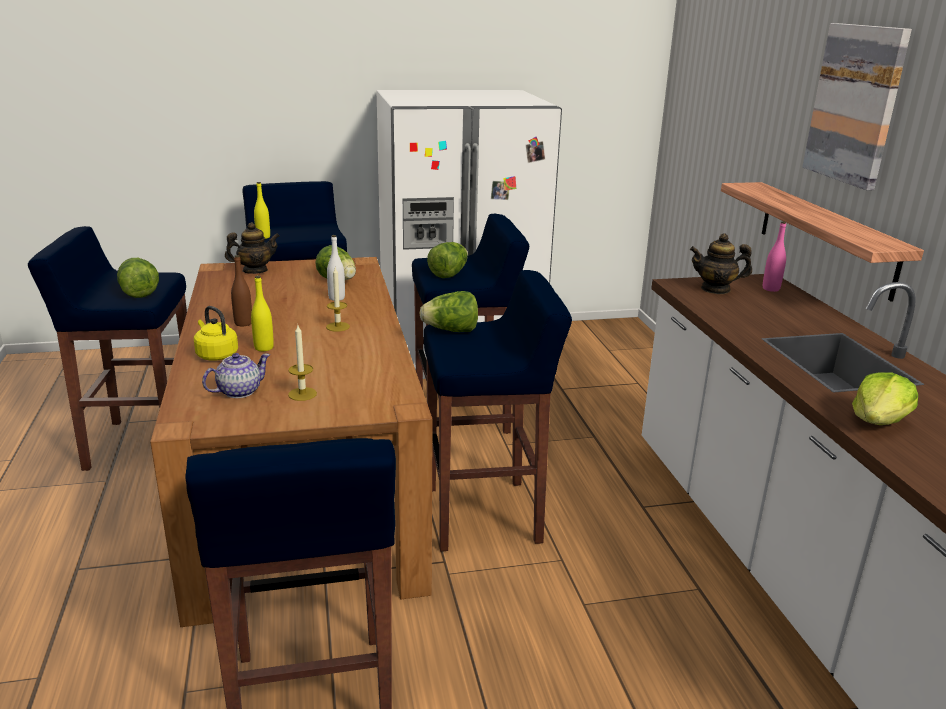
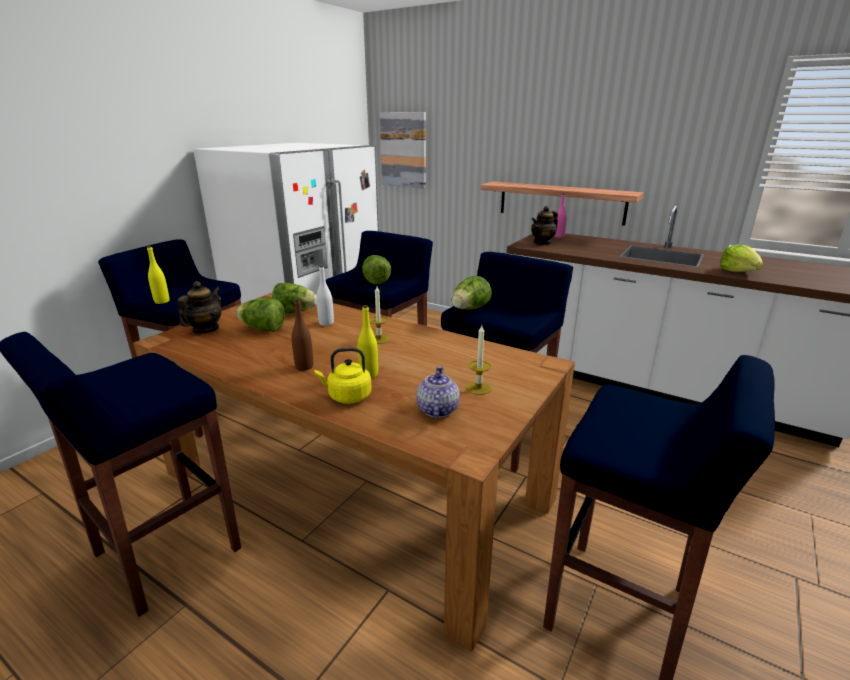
camera: 45 degrees left, 0 degrees up
(138, 292) = (158, 382): lettuce -> lettuce (263, 329)
(855, 104) = (571, 121): picture -> picture (404, 150)

